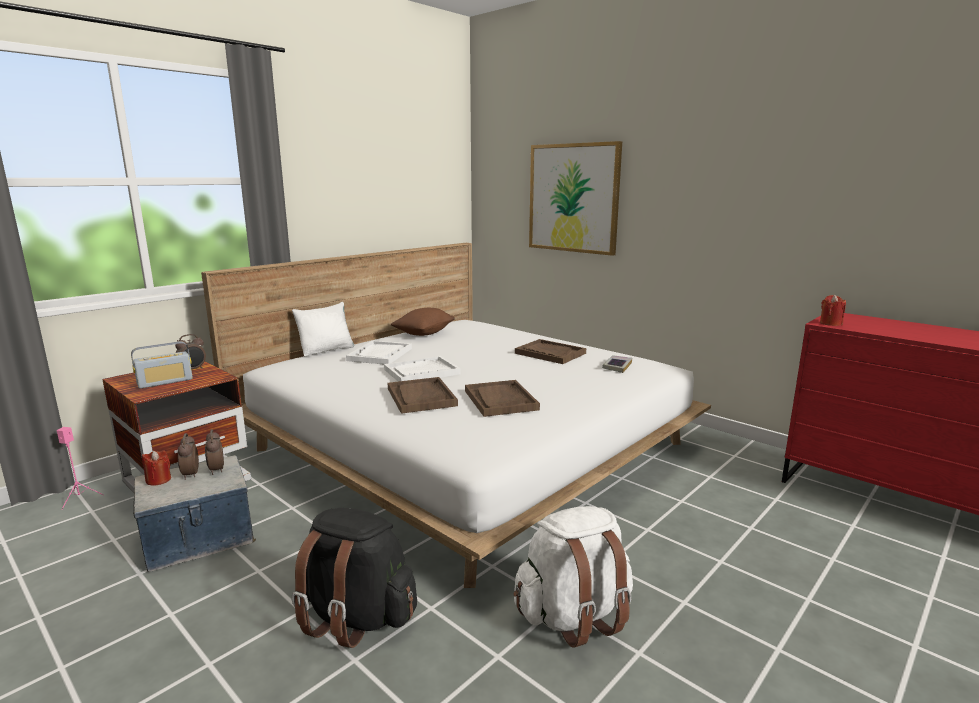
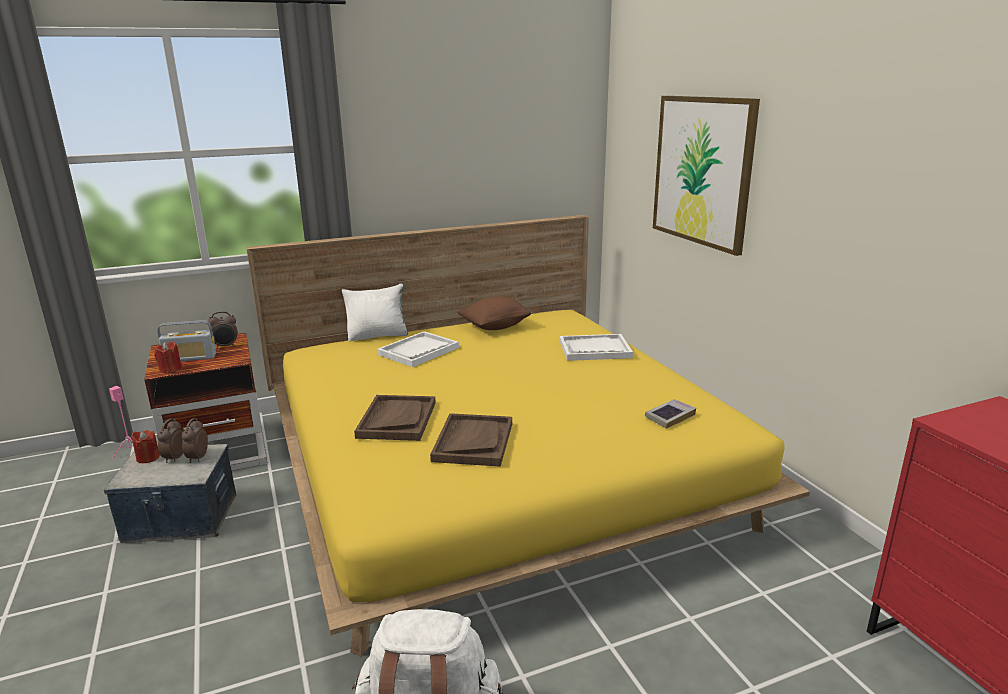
camera: 25 degrees right, 5 degrees up
(356, 617) = (233, 650): black backpack -> none
(421, 372) = (434, 384): white tray -> white tray (594, 349)
(469, 446) = (498, 472): white bed -> yellow bed
(550, 353) = (606, 380): brown tray -> none
(830, 323) = (959, 425): red candle -> red candle (170, 369)

